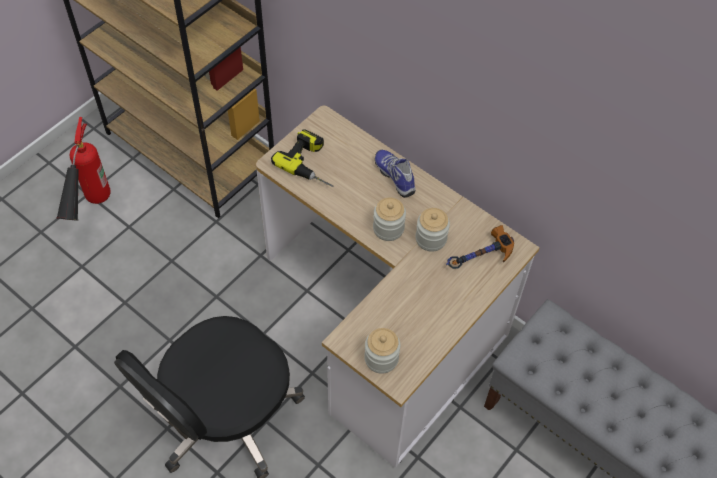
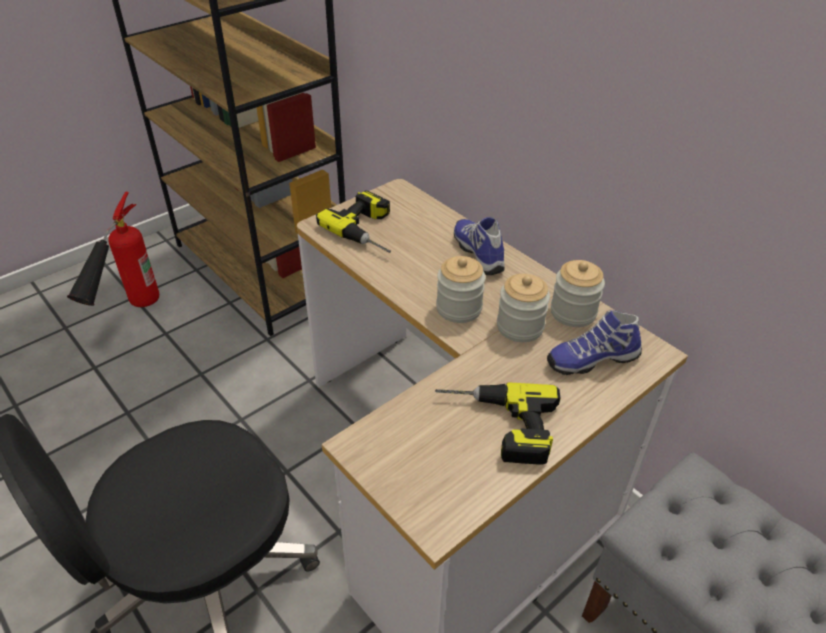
camera: 10 degrees right, 15 degrees down
(381, 358) = (413, 481): jar -> jar (573, 312)
(424, 316) = (496, 426): none -> power drill
(479, 258) = (591, 358): hammer -> shoe

